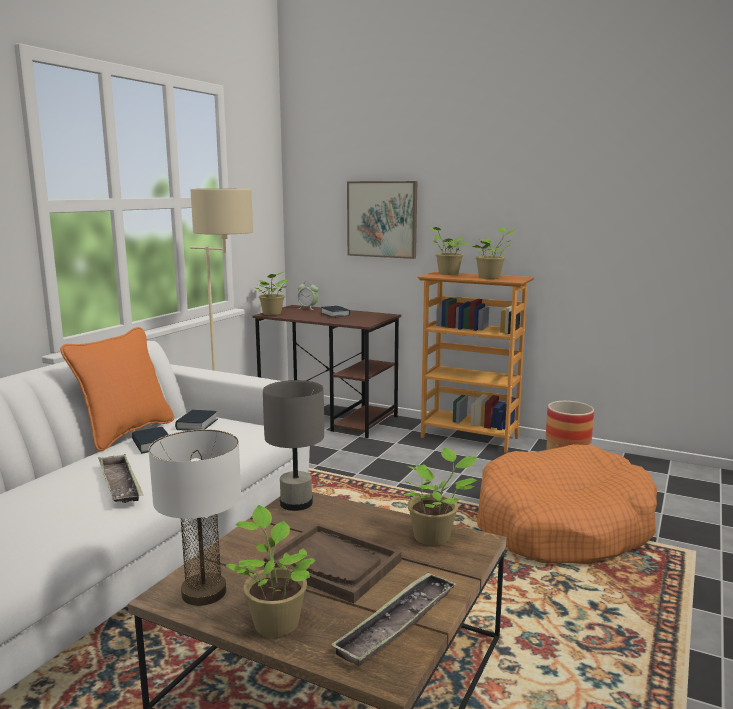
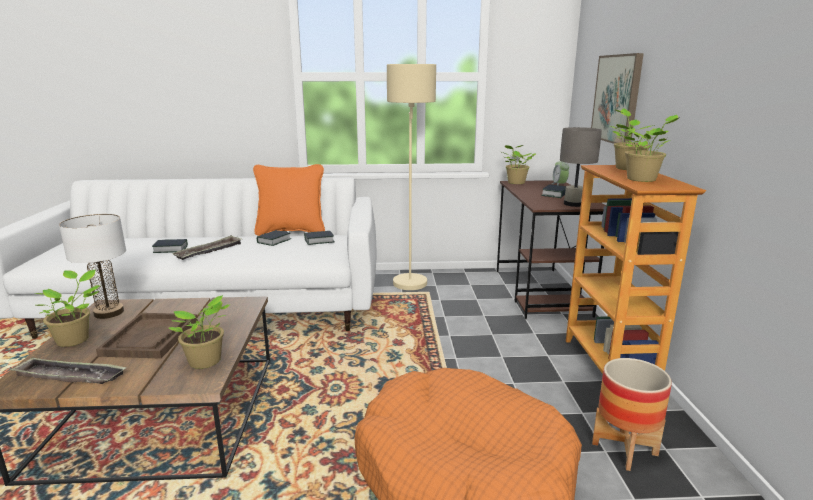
camera: 60 degrees right, 5 degrees up
(53, 508) = (170, 249): none -> book
(296, 502) = (241, 303): grey table lamp -> grey table lamp (574, 204)

